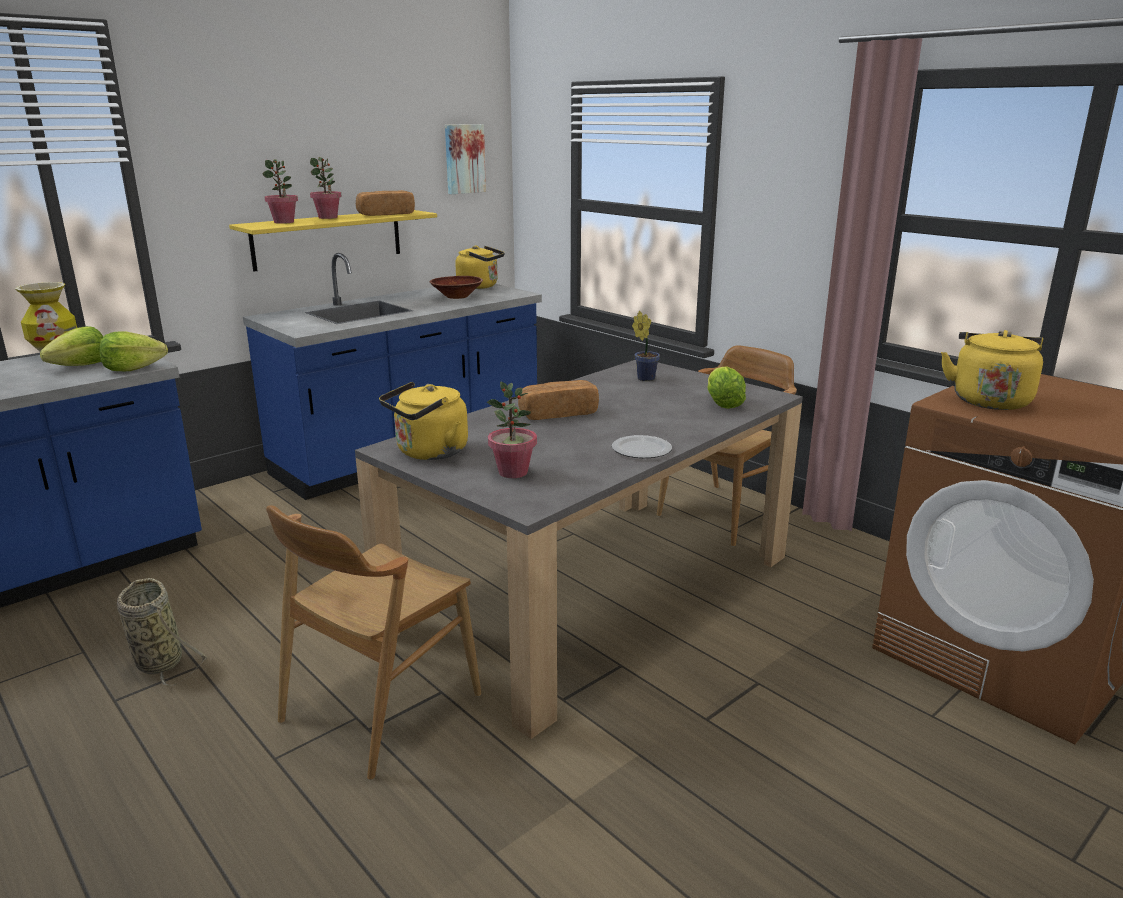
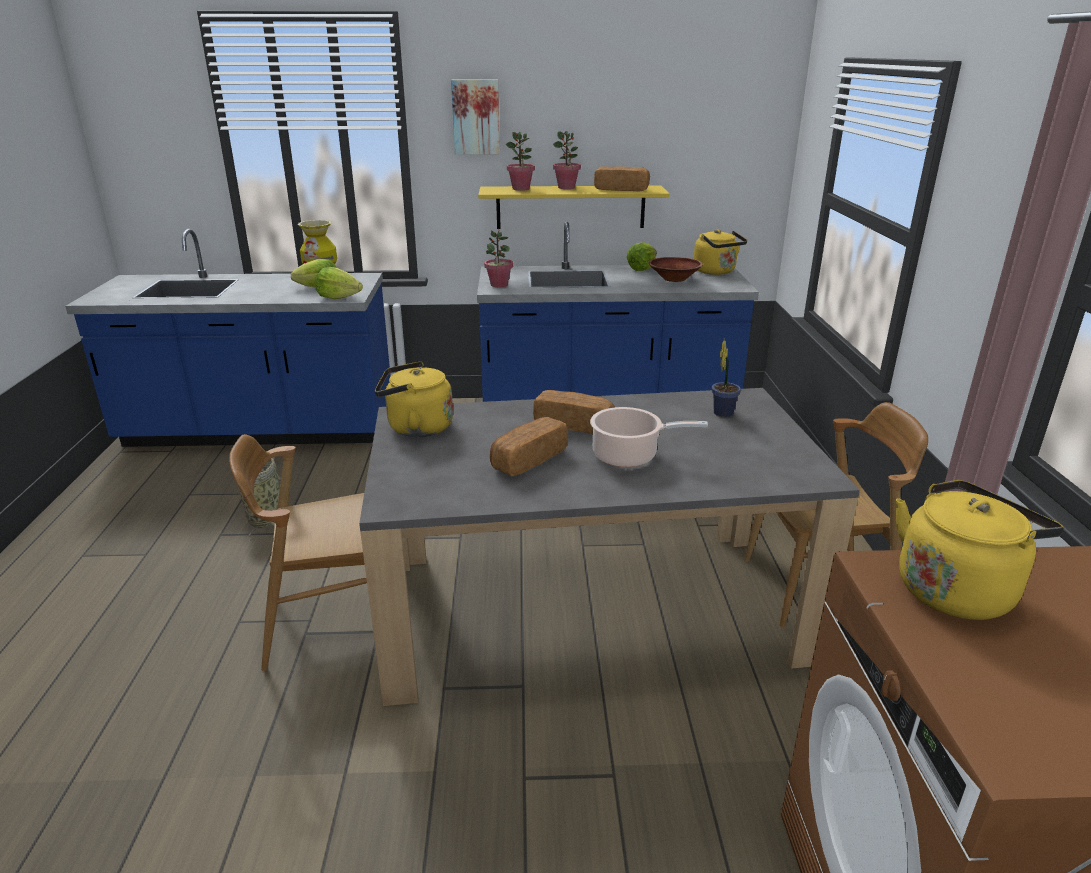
camera: 40 degrees right, 5 degrees up
(464, 159) = (733, 137): picture -> picture (476, 117)
(513, 472) = (437, 469): potted plant -> potted plant (499, 285)
(571, 444) = (527, 460): none -> bread
(637, 420) = (629, 456): none -> cooking pot
(642, 449) = (574, 488): plate -> none
(722, 403) = (747, 467): lettuce -> lettuce (642, 268)

